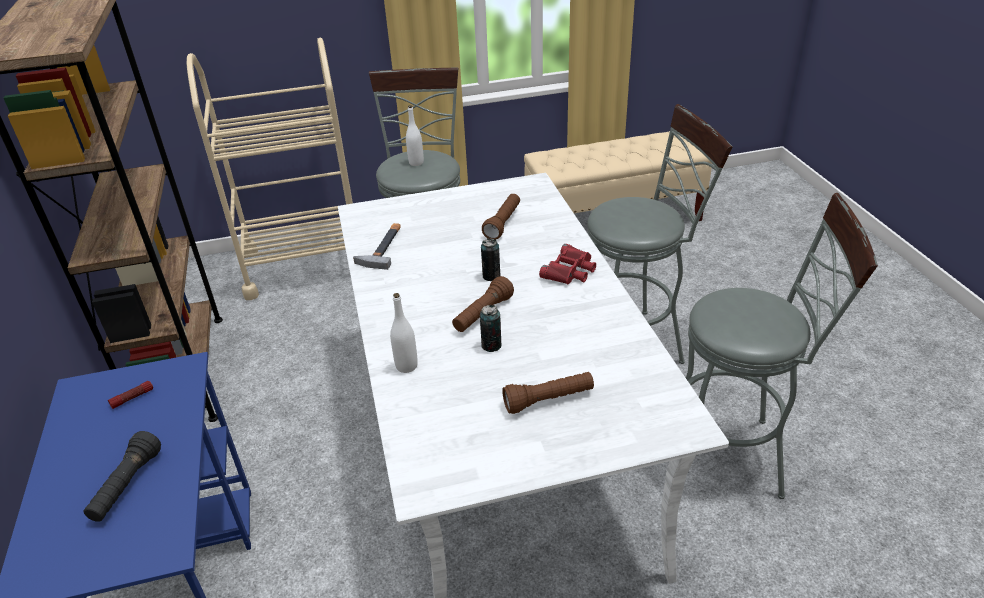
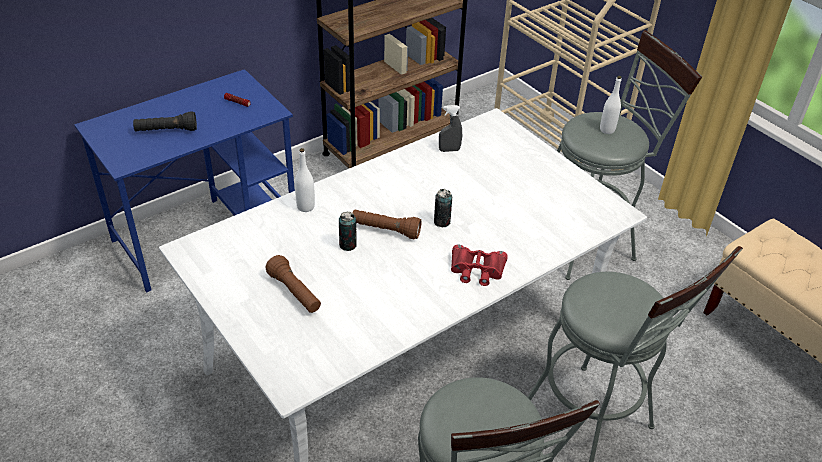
camera: 65 degrees right, 5 degrees up
(383, 247) = (449, 150): hammer -> grey spray bottle
(503, 223) = (529, 209): brown flashlight -> none

